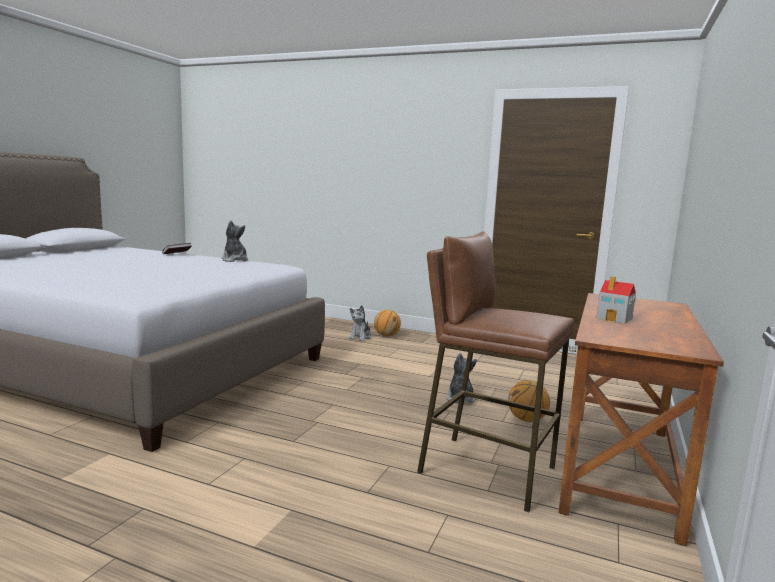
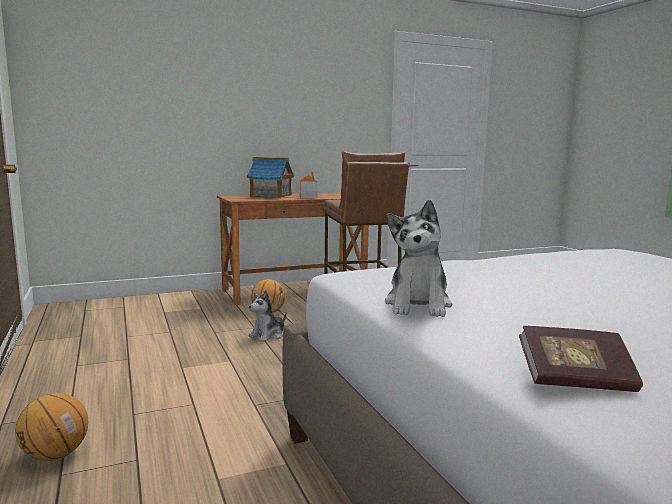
camera: 135 degrees left, 0 degrees up
(360, 337) = (102, 472): plush toy -> none
(650, 312) = (271, 196): none -> toy house

